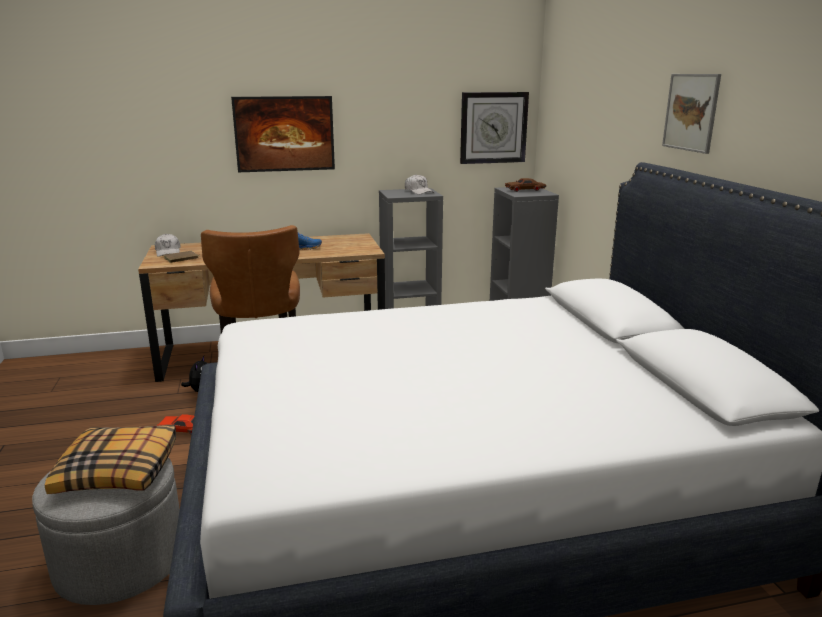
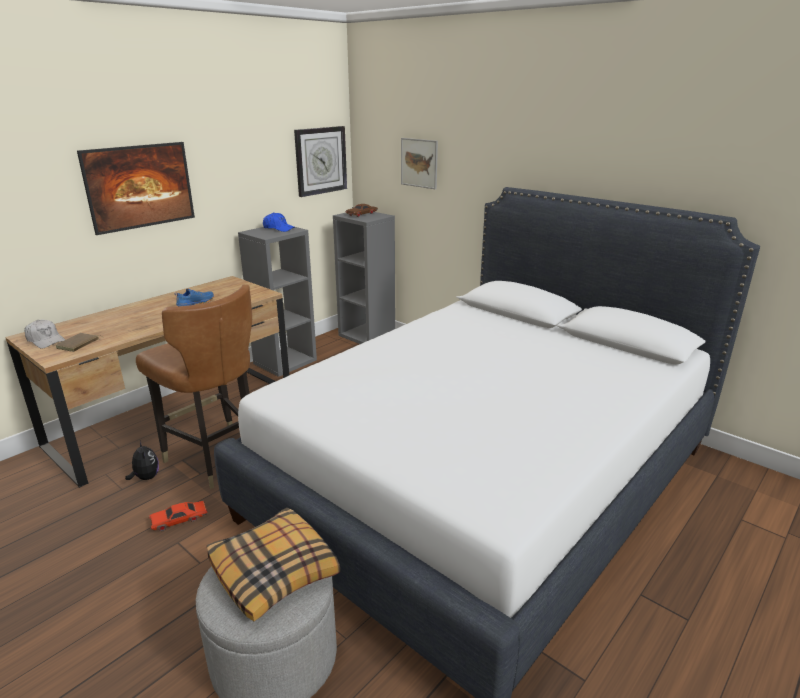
camera: 35 degrees left, 5 degrees up
(418, 191) = (278, 228): white cap -> blue cap
(691, 112) = (543, 147): picture -> picture (419, 163)

